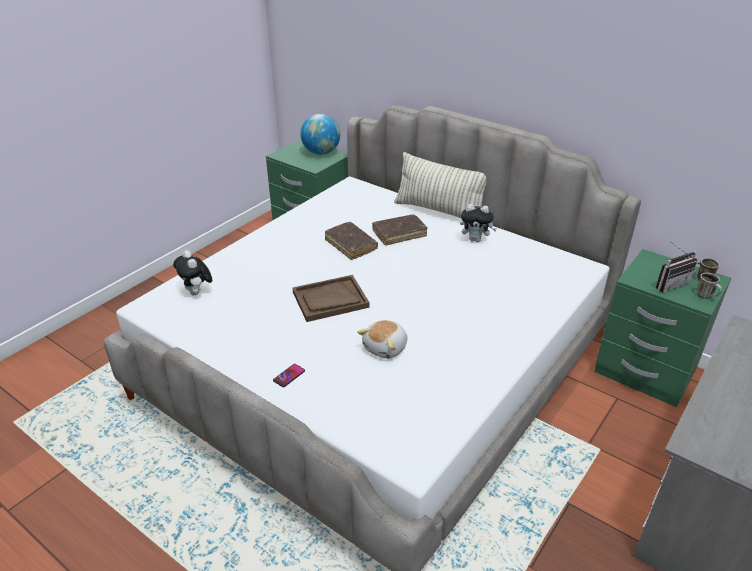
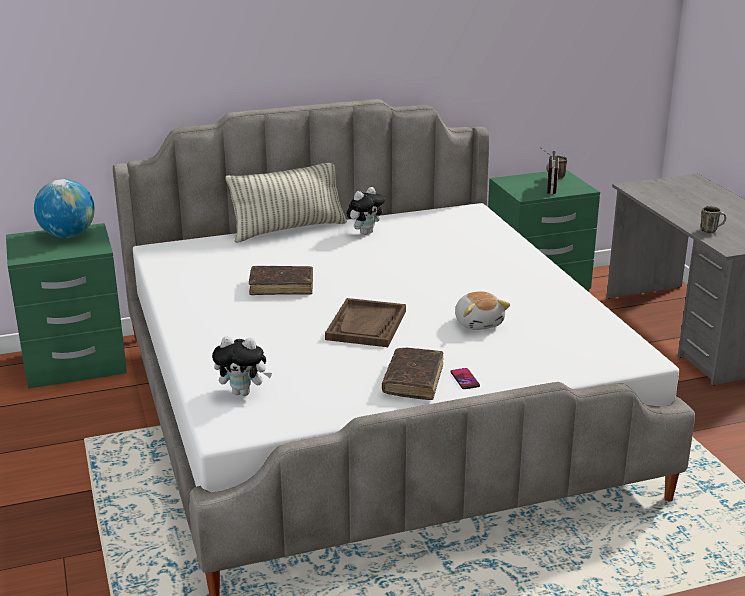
camera: 55 degrees left, 10 degrees down
(399, 234) = (299, 259): brown book -> brown book (413, 380)
(706, 296) = (577, 184): mug -> mug (711, 230)

